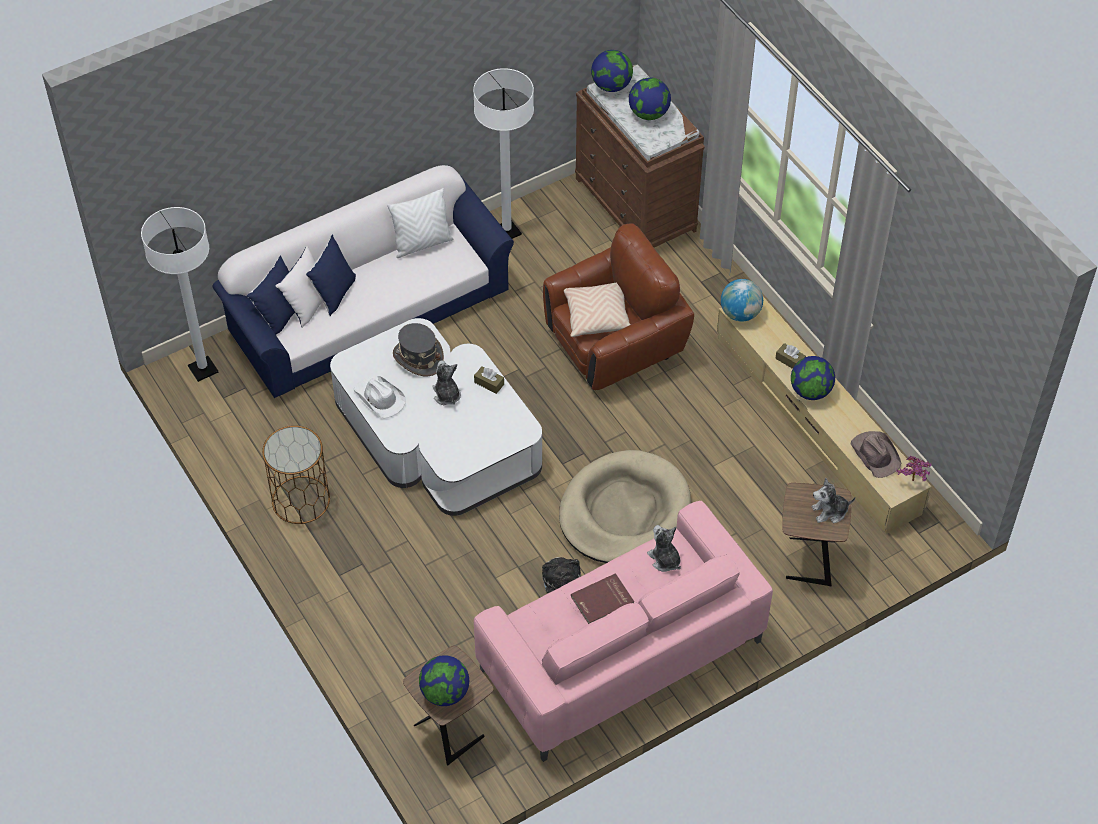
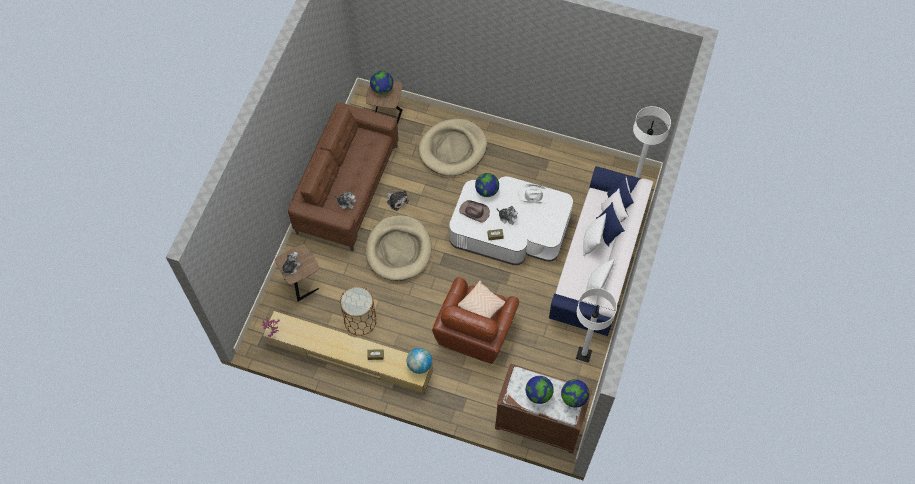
camera: 140 degrees right, 10 degrees up
(300, 500) = (533, 159): brown side table -> brown side table (360, 320)
(370, 292) = (591, 242): none -> white pillow
(400, 601) = (453, 149): none -> beige dog bed
(418, 358) = (537, 225): grey hat -> none
(603, 601) = (356, 168): red book -> none
(620, 656) = (347, 188): pink sofa -> brown sofa
(810, 391) = (353, 345): globe -> globe (486, 191)
(875, 454) = (299, 333): brown hat -> brown hat (474, 212)

